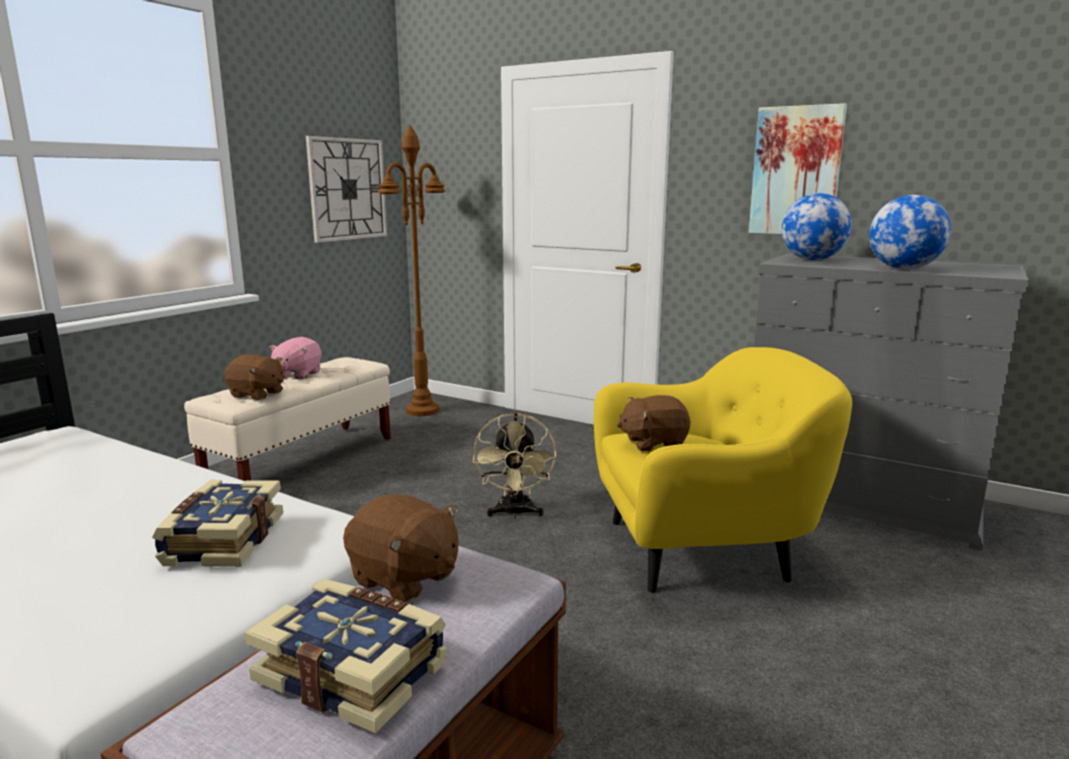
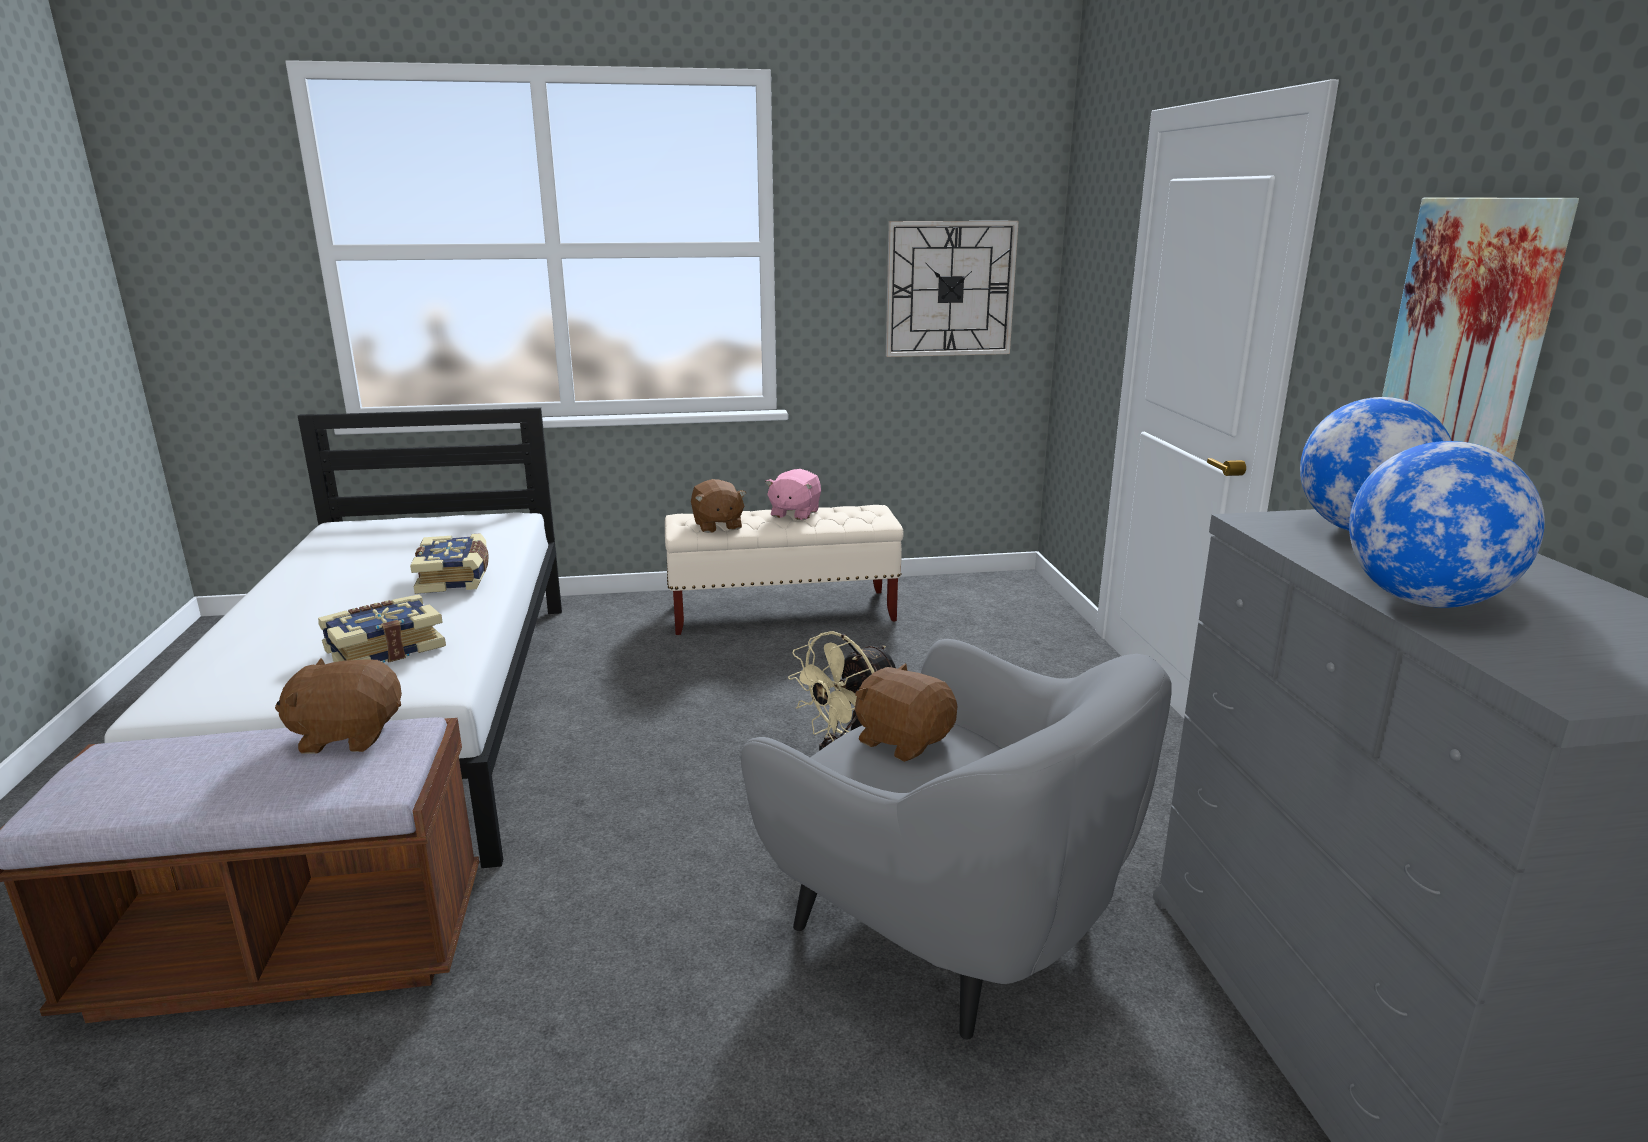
camera: 50 degrees right, 5 degrees up
(297, 374) = (794, 513): pink plush toy -> pink plush toy turned 45 degrees counterclockwise
(354, 671) = (188, 775): book -> book (455, 578)
(404, 579) = (348, 735): brown plush toy -> brown plush toy turned 90 degrees clockwise
(422, 410) = (992, 600): brown floor lamp -> none
(702, 549) = (950, 927): yellow armchair -> grey armchair

